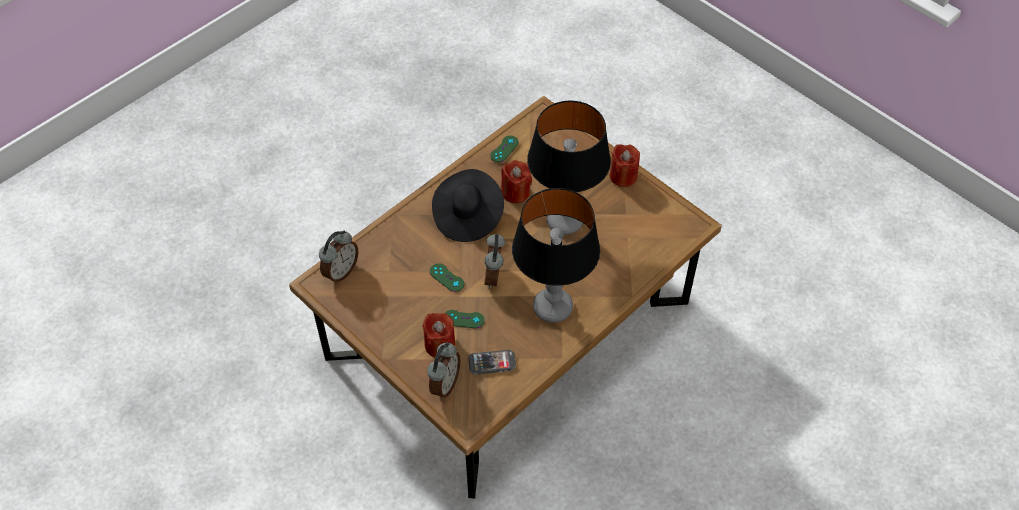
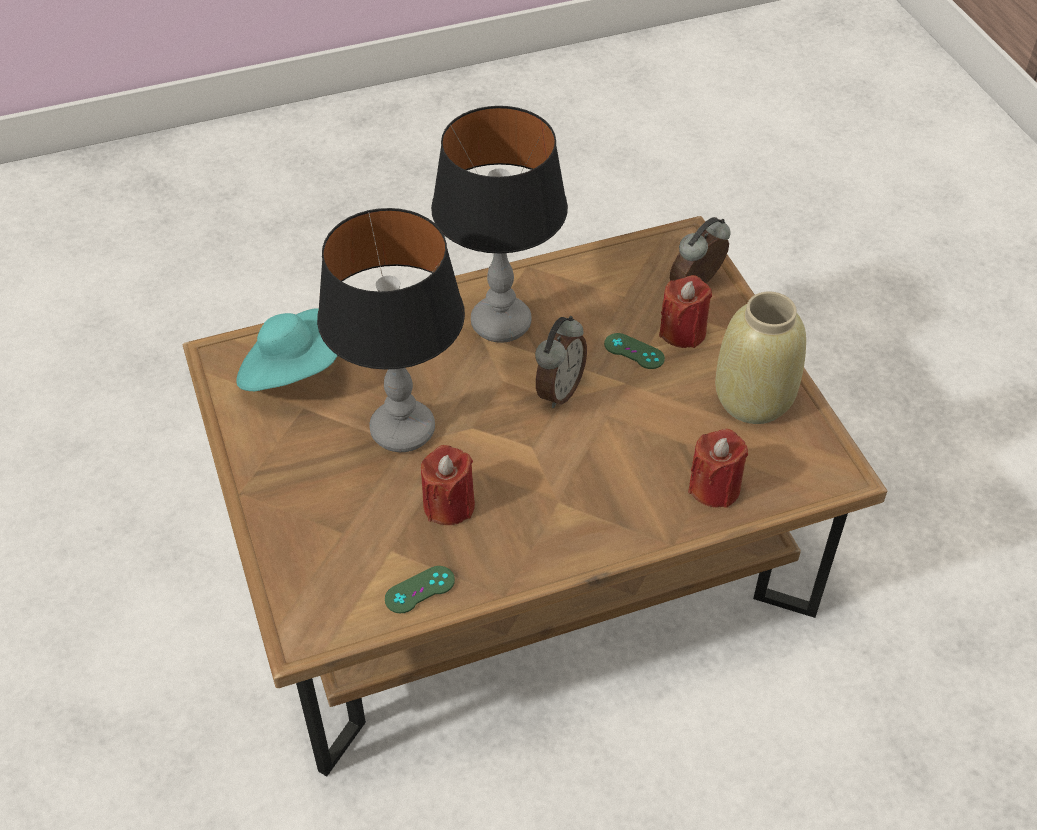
camera: 155 degrees left, 5 degrees down
(340, 271) = (796, 480): alarm clock -> none
(381, 312) = (752, 400): none -> beige vase
(447, 277) = (631, 413): green game controller -> none
(467, 216) = (551, 494): black hat -> none
(492, 363) = (622, 289): phone -> none
(623, 176) = (259, 464): red candle -> red candle (714, 488)
(647, 230) = (292, 371): none -> turquoise hat

